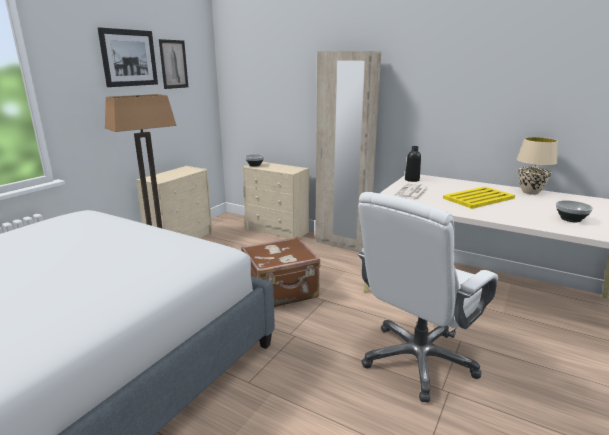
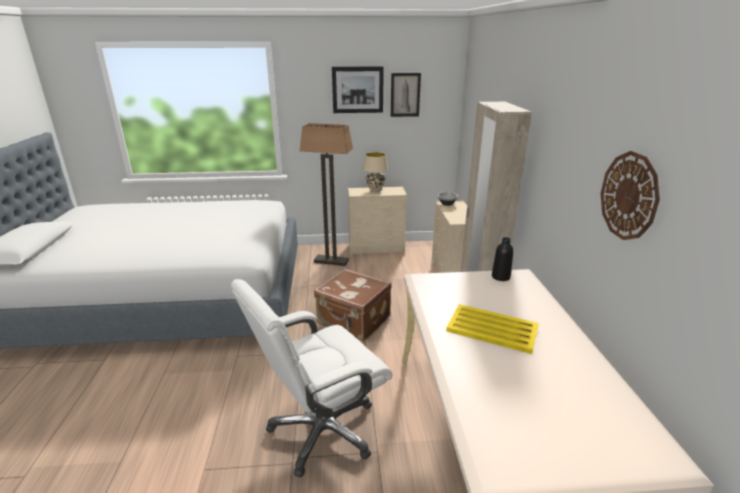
camera: 55 degrees right, 5 degrees up
(412, 192) = (454, 287): newspaper -> none
(417, 360) = (322, 430): white office chair -> white office chair turned 45 degrees counterclockwise
(518, 81) = (629, 196): none -> wall clock
(530, 192) = (583, 363): beige table lamp -> beige table lamp (375, 190)
(570, 219) = (499, 408): bowl -> none

